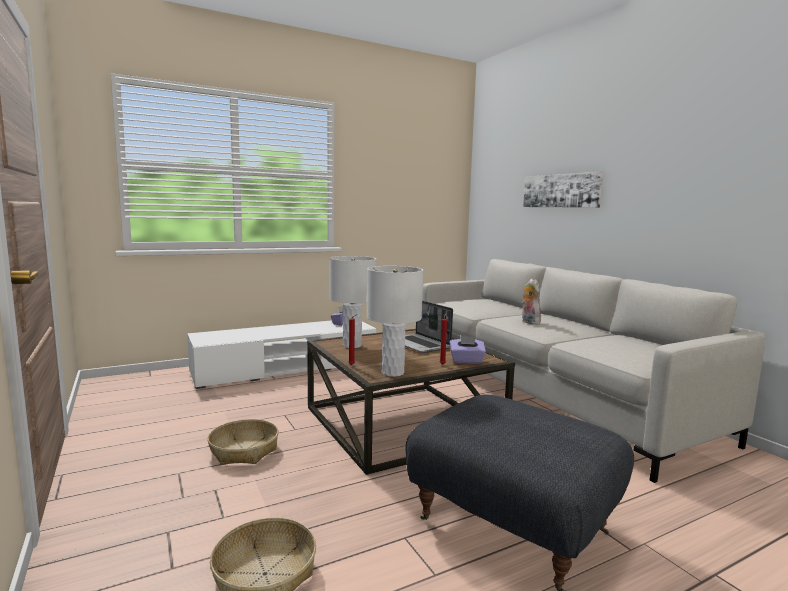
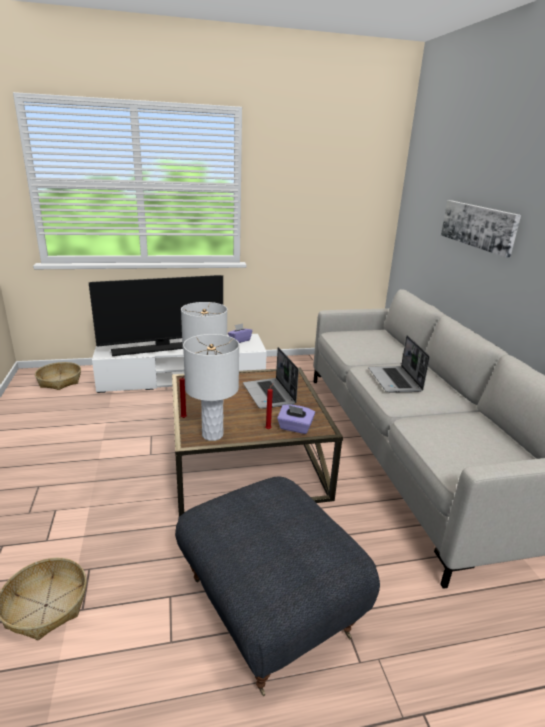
camera: 15 degrees right, 15 degrees up
(244, 450) = (98, 471): basket -> basket (60, 381)
(267, 333) = (163, 348): none -> television
(528, 322) = (395, 380): plush toy -> laptop

